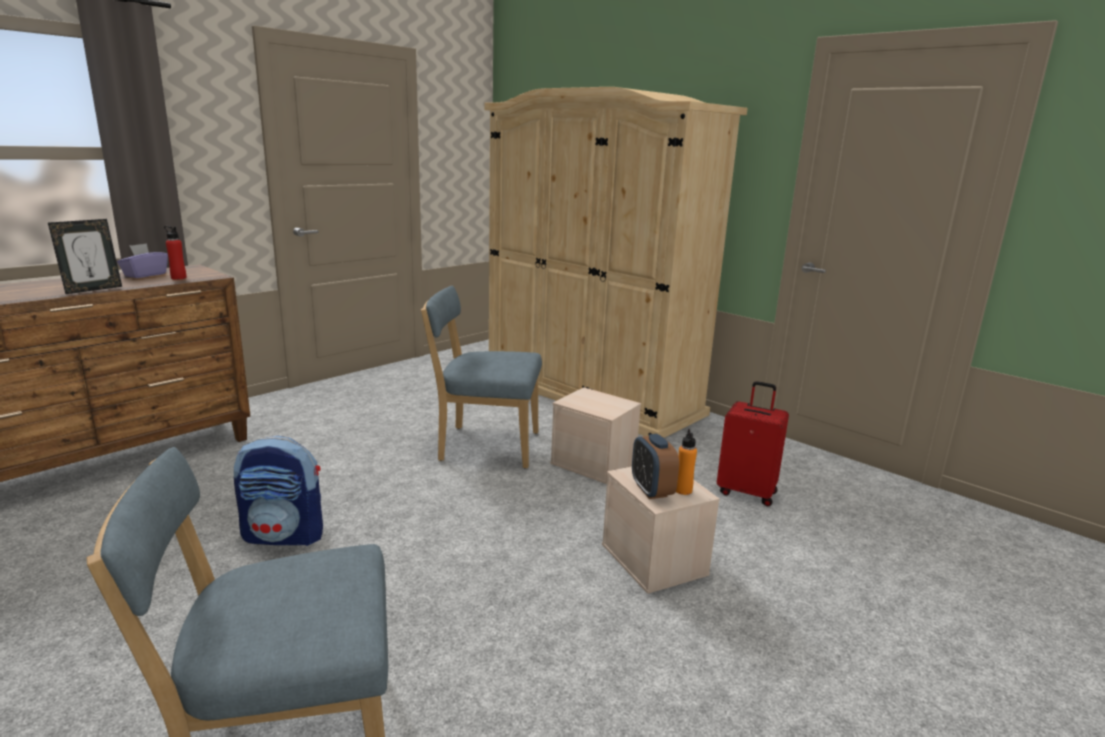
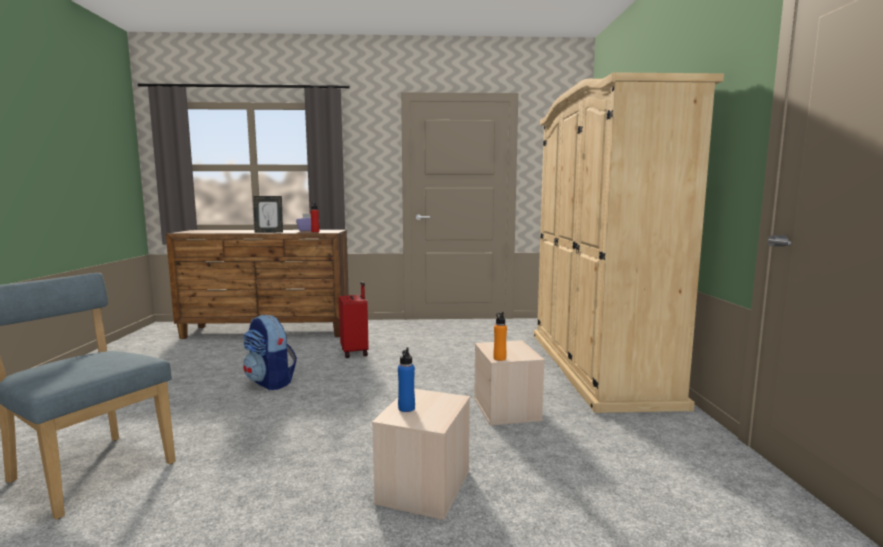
camera: 45 degrees right, 10 degrees down
(484, 446) = (450, 375): blue chair -> none
(651, 490) = (406, 408): alarm clock -> blue bottle
(683, 490) = (429, 417): orange bottle -> orange bottle (499, 358)
(747, 492) = (612, 481): red suitcase -> red suitcase (355, 352)

